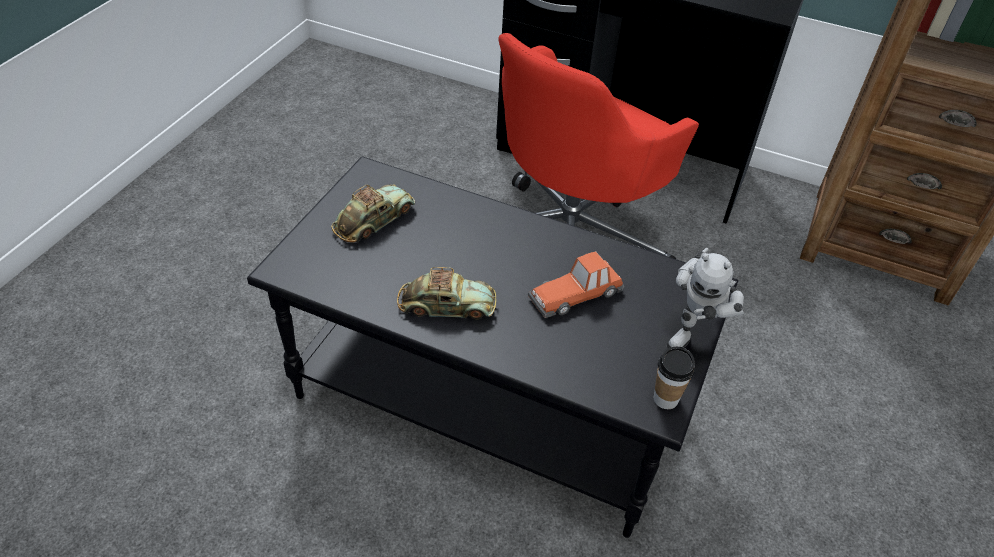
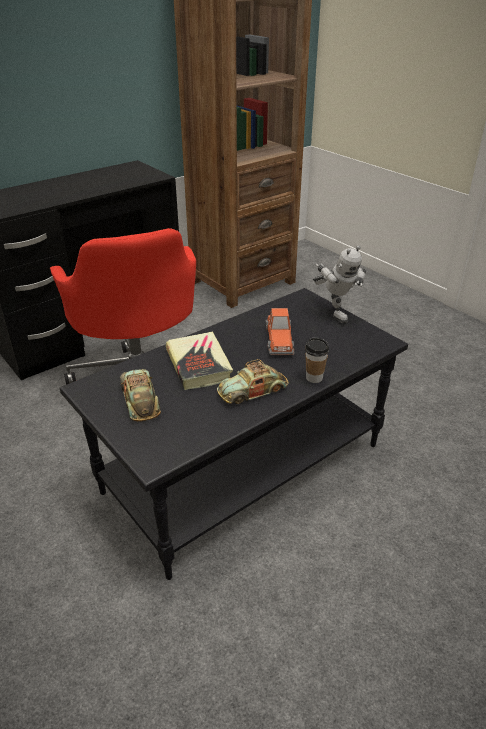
camera: 60 degrees left, 10 degrees down
(446, 305) = (253, 391): toy car -> toy car turned 150 degrees counterclockwise
(467, 240) = (199, 365): none -> book
(665, 399) = (376, 337): cup -> cup (314, 378)

